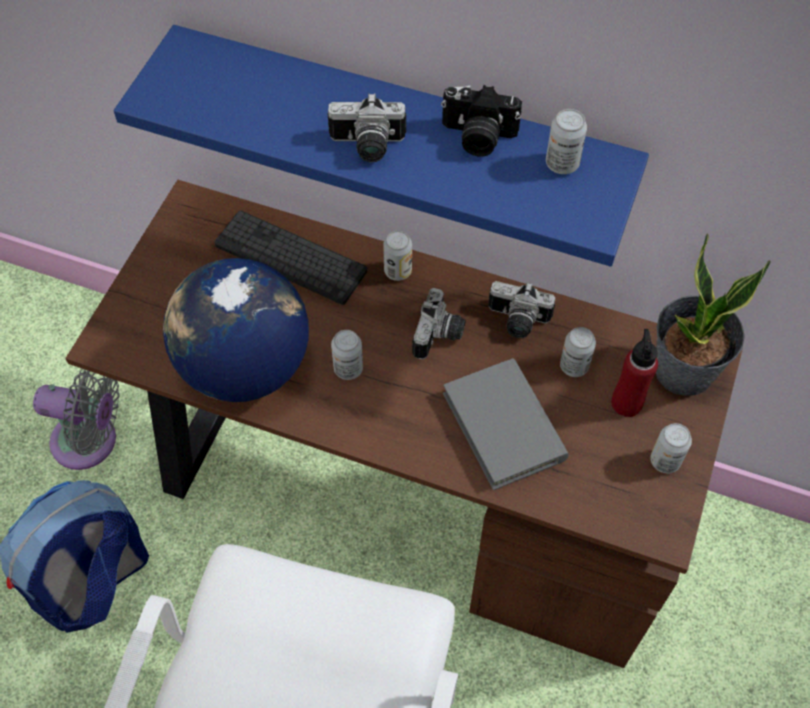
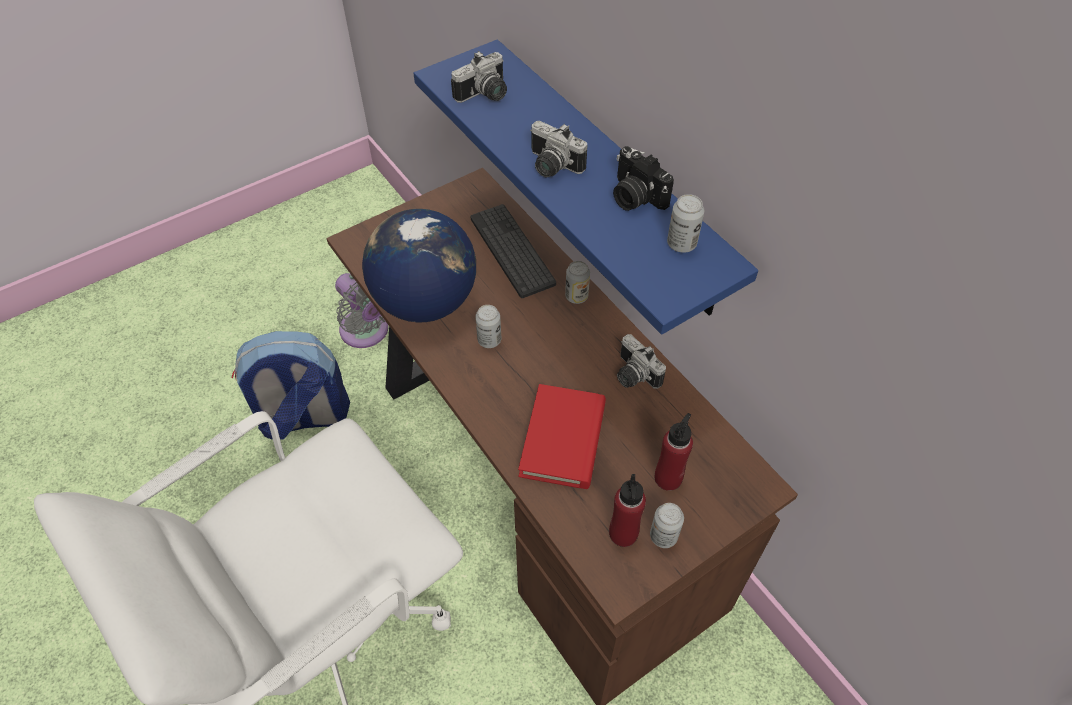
camera: 35 degrees right, 5 degrees down
(440, 336) = (569, 354): camera -> camera (485, 95)
(504, 426) = (563, 439): grey book -> red book
(574, 366) = (650, 429): can -> none
(629, 481) = (623, 533): none -> red bottle
(683, 371) = (733, 482): potted plant -> none

